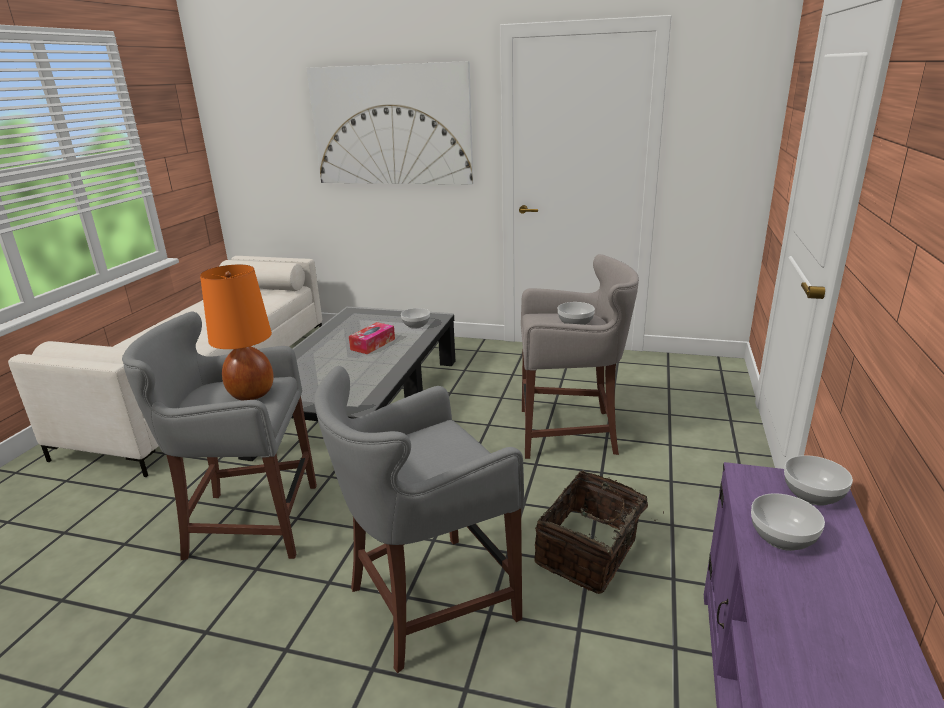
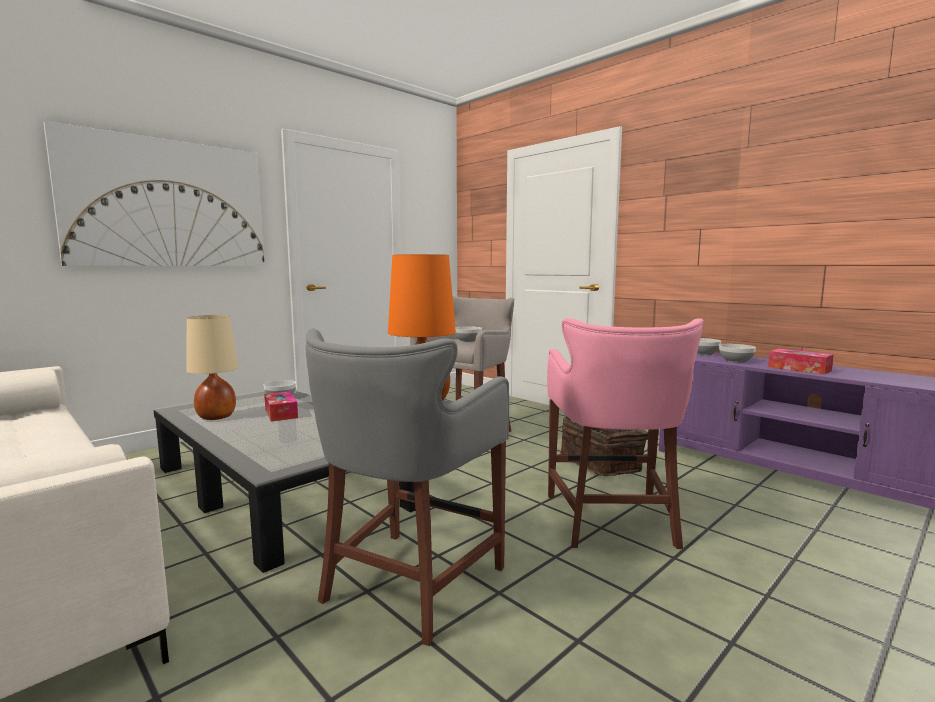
camera: 60 degrees left, 15 degrees down
(343, 331) = (216, 417): none -> beige table lamp
(427, 602) = (612, 521): grey stool -> pink stool
(798, 623) = (799, 369): none -> tissue box

